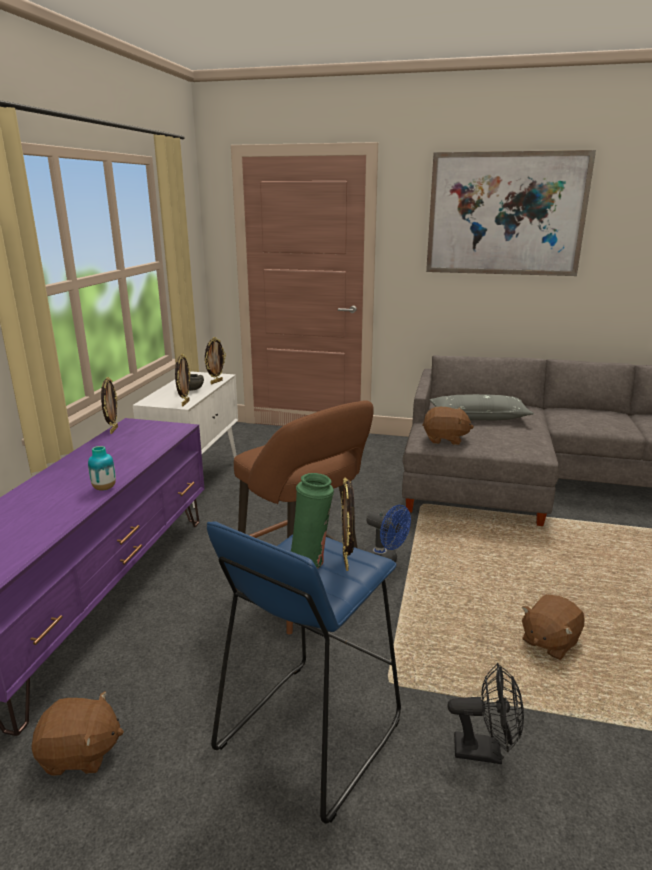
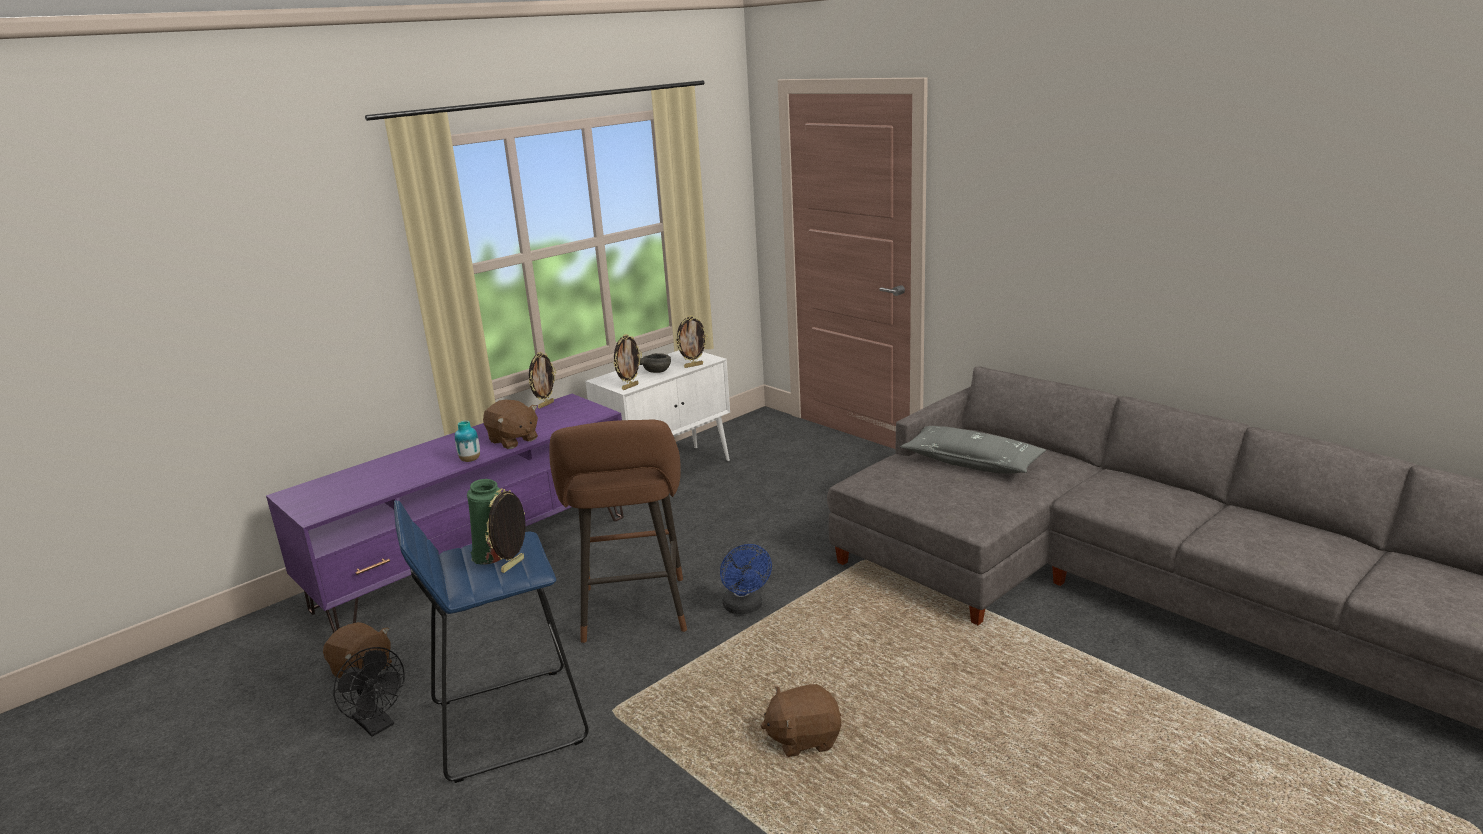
camera: 35 degrees right, 0 degrees up
(445, 439) = (885, 482): brown plush toy -> brown plush toy (513, 440)
(485, 751) = (619, 793): black fan -> black fan (377, 725)
(505, 214) = (1079, 180): picture -> none

